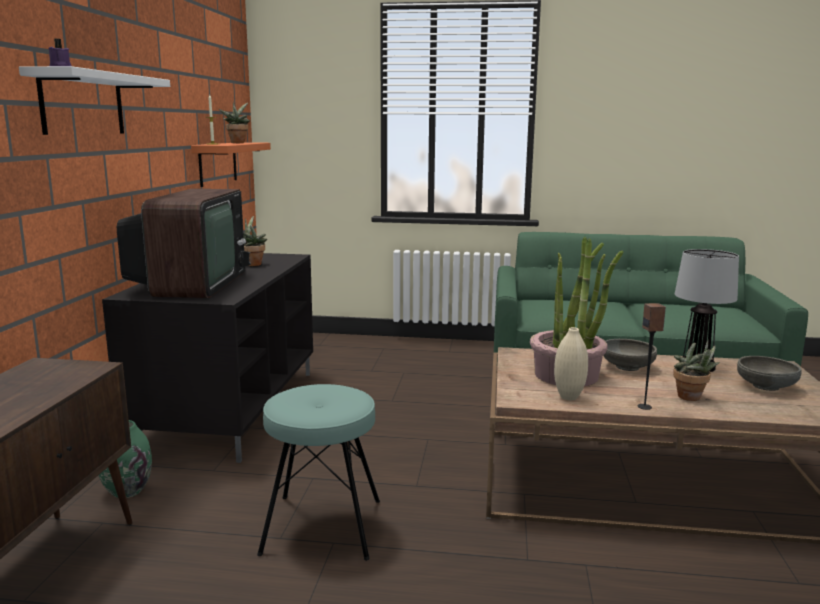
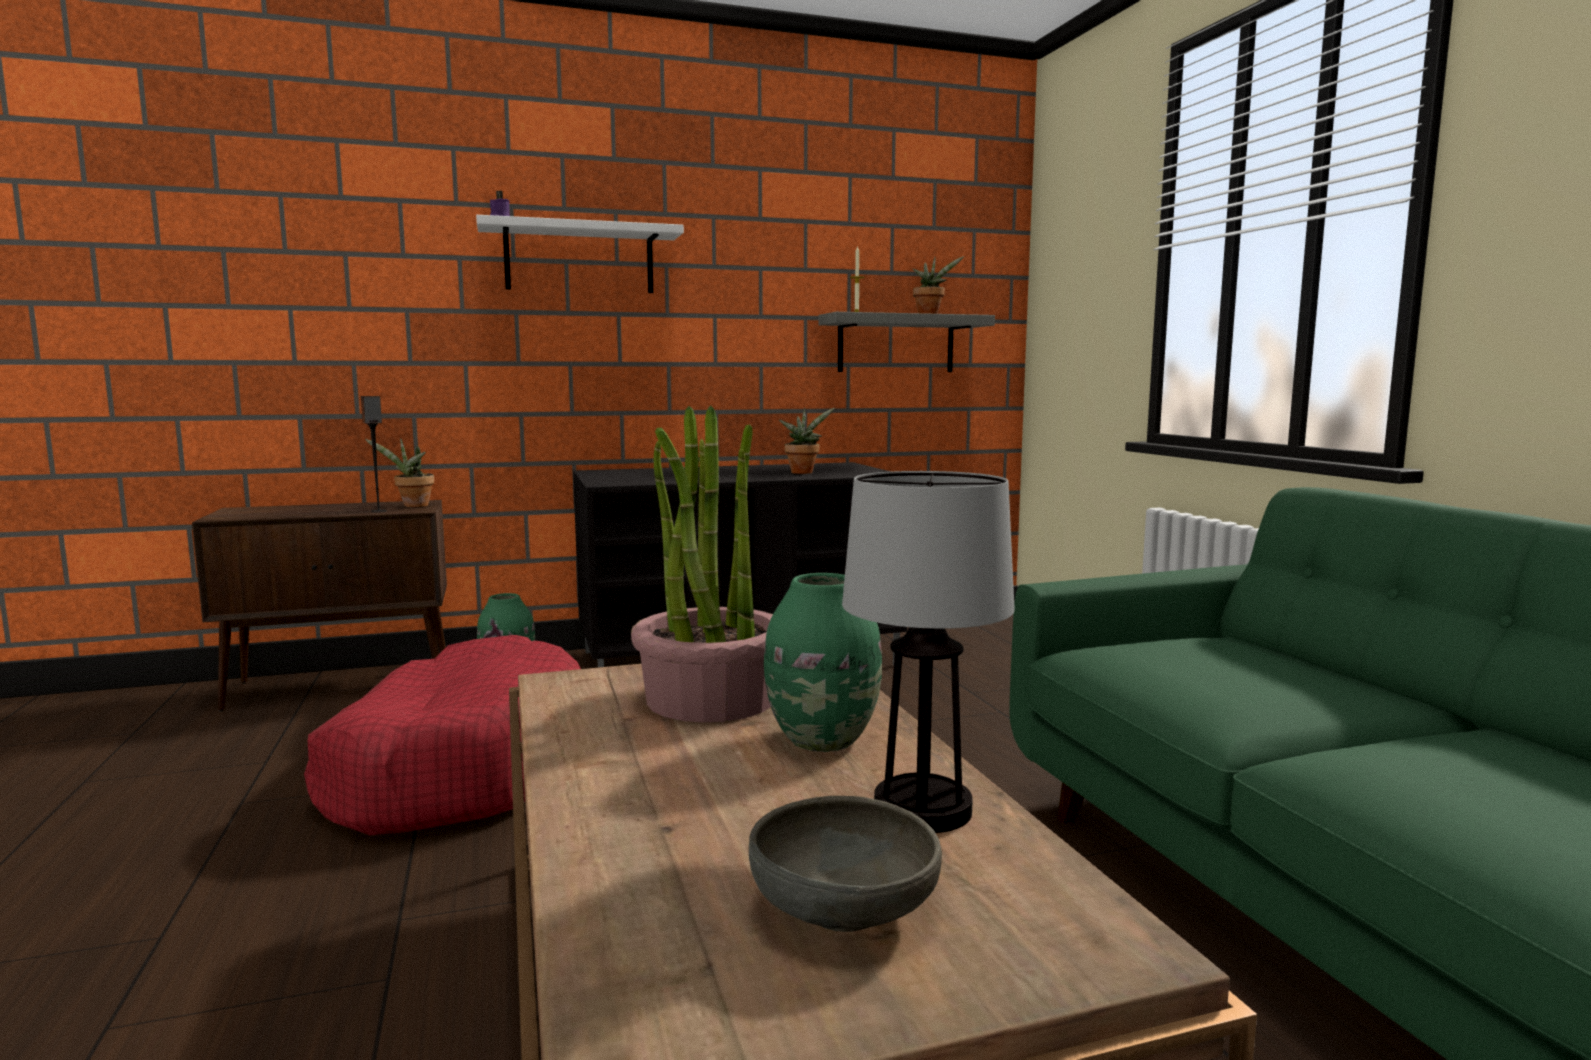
camera: 65 degrees right, 5 degrees down
(192, 284) = (665, 474): television -> none
(217, 163) = (896, 344): orange shelf -> grey shelf
(322, 526) = (460, 767): turquoise stool -> red dog bed
(569, 397) = (587, 709): beige vase -> none
(627, 367) = (823, 740): grey bowl -> green vase
(645, 407) = (569, 768): speaker -> speaker (378, 511)
(691, 398) = (657, 810): potted plant -> potted plant (412, 506)

